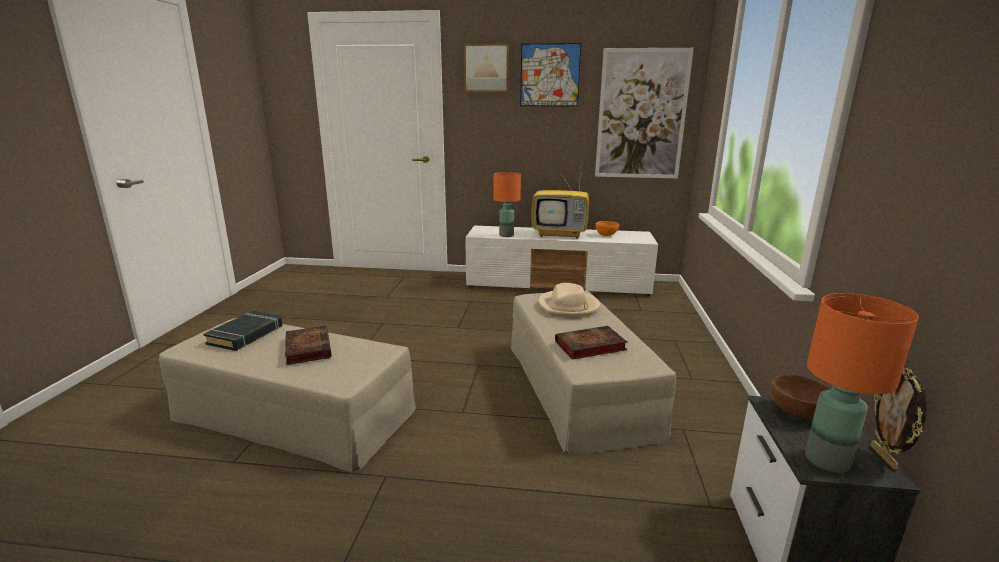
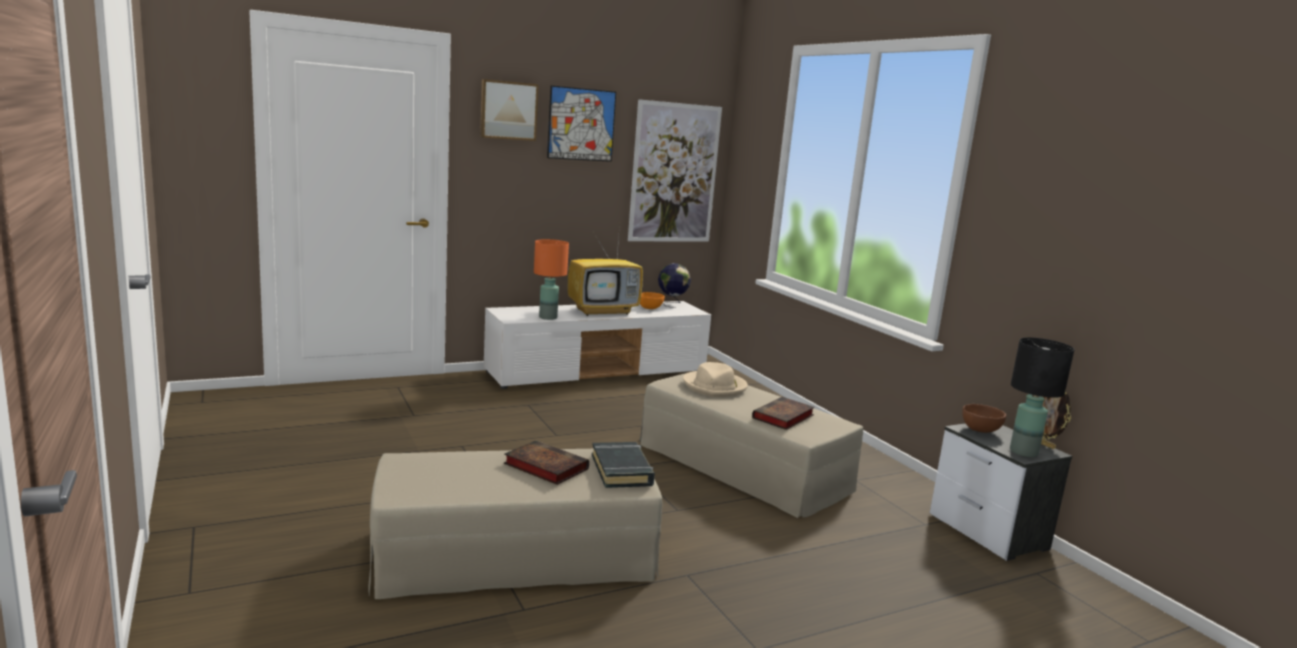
camera: 35 degrees left, 5 degrees down
(246, 335) = (446, 468): black book -> black book (622, 470)
(633, 233) = (672, 304): none -> globe
(828, 460) = (1024, 452): orange table lamp -> black table lamp

